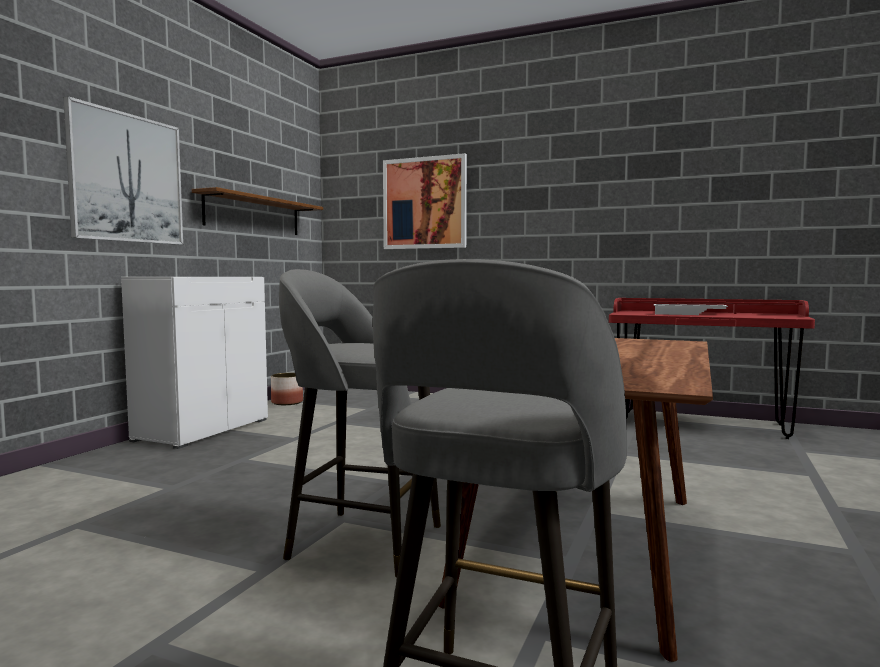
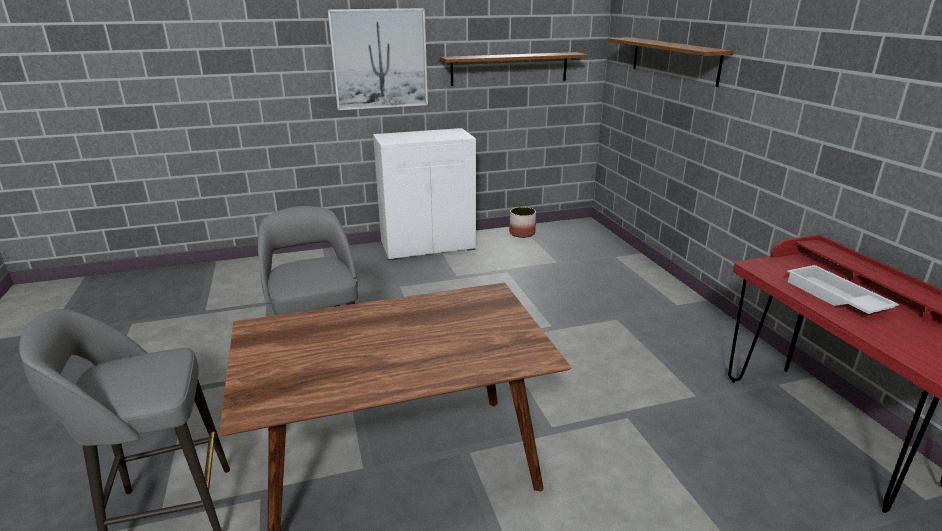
camera: 50 degrees right, 20 degrees up
(424, 203) = (674, 60): picture -> shelf

